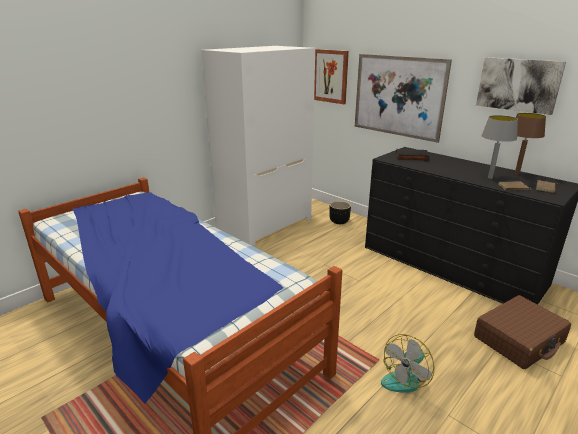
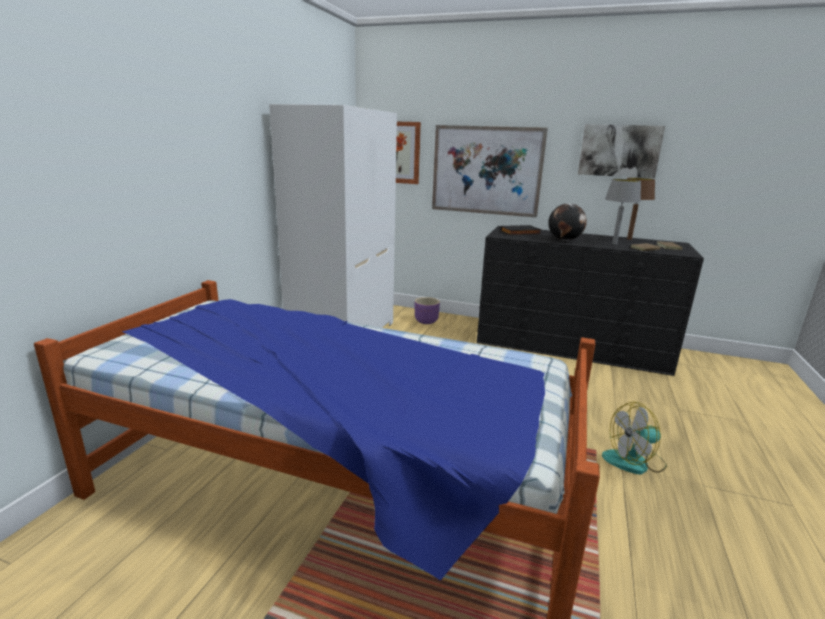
camera: 25 degrees left, 5 degrees down
(339, 221) = (426, 321): black planter -> purple planter
(405, 378) = (634, 461): fan -> fan turned 60 degrees clockwise
(442, 169) = (564, 240): none -> globe
(519, 340) = (687, 399): brown suitcase -> none

